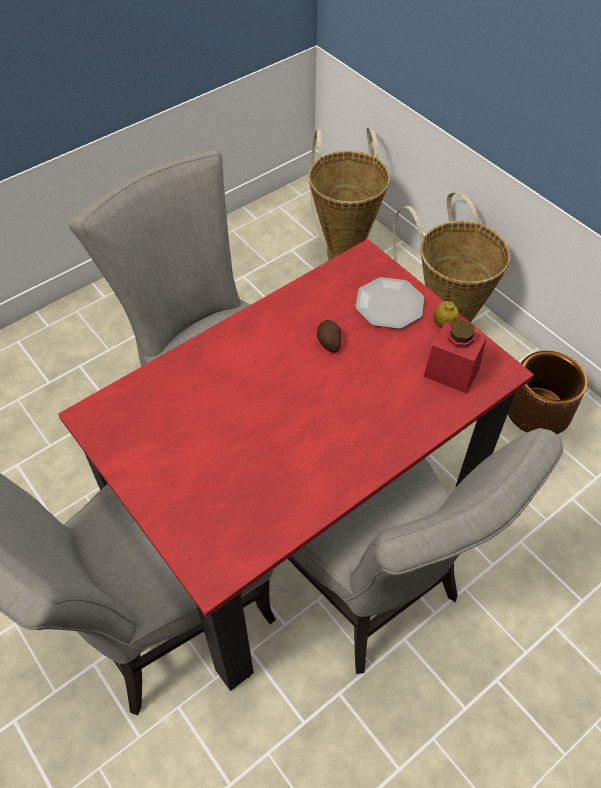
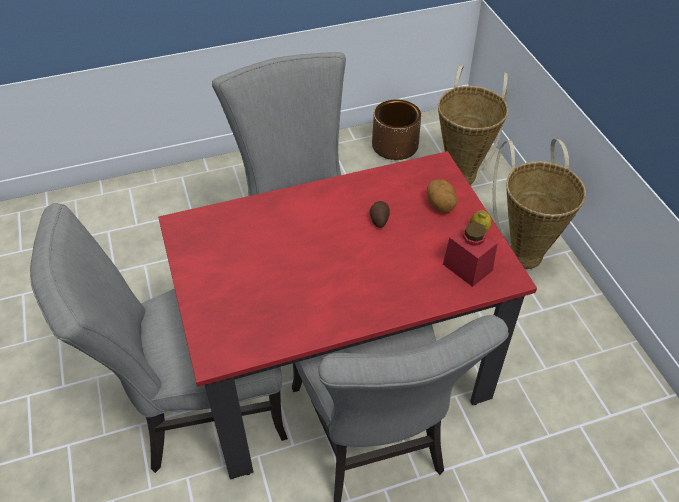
camera: 20 degrees right, 5 degrees down
(389, 305) = (440, 205): plate -> potato
(538, 411) = (580, 345): brown planter -> brown planter (395, 146)

